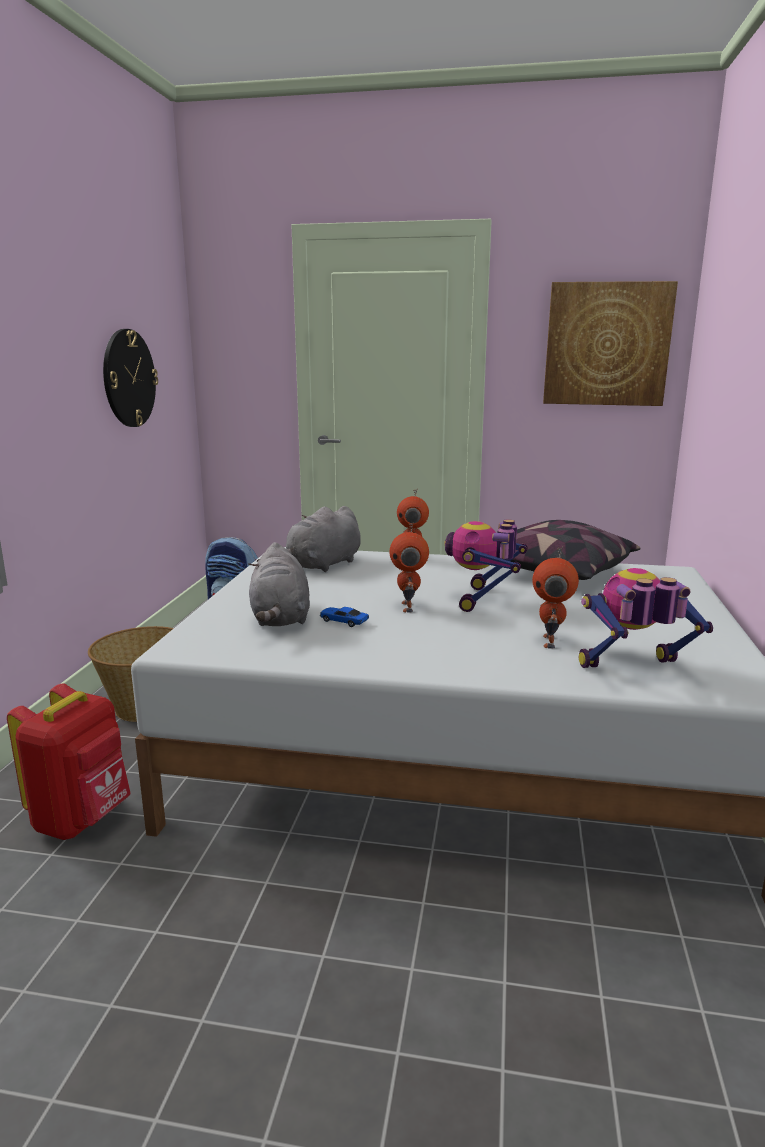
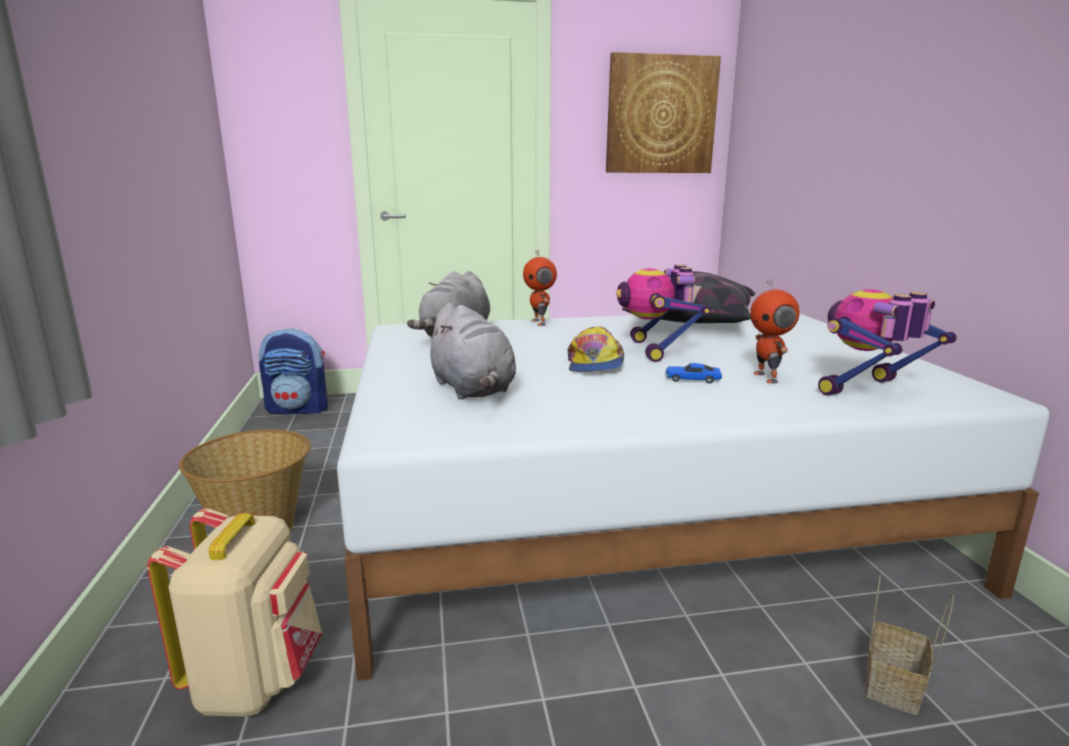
camera: 20 degrees left, 0 degrees up
(83, 818) = (257, 681): red backpack -> beige backpack
(129, 378) = (171, 135): wall clock -> none
(343, 621) = (546, 384): toy car -> toy car (692, 379)
(409, 607) = (595, 364): toy robot -> cap
(570, 955) = (894, 688): none -> basket

